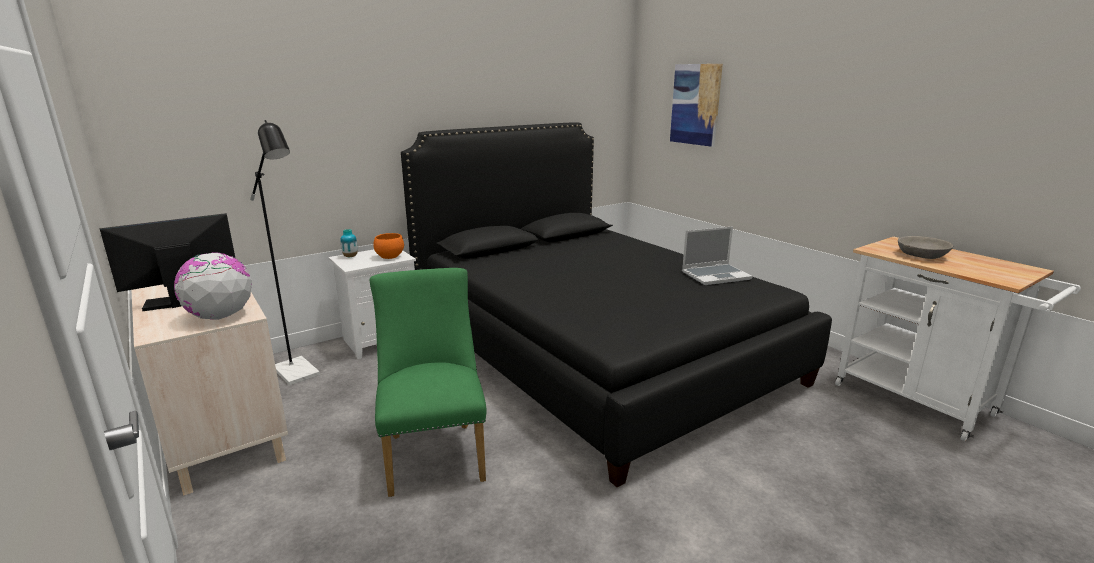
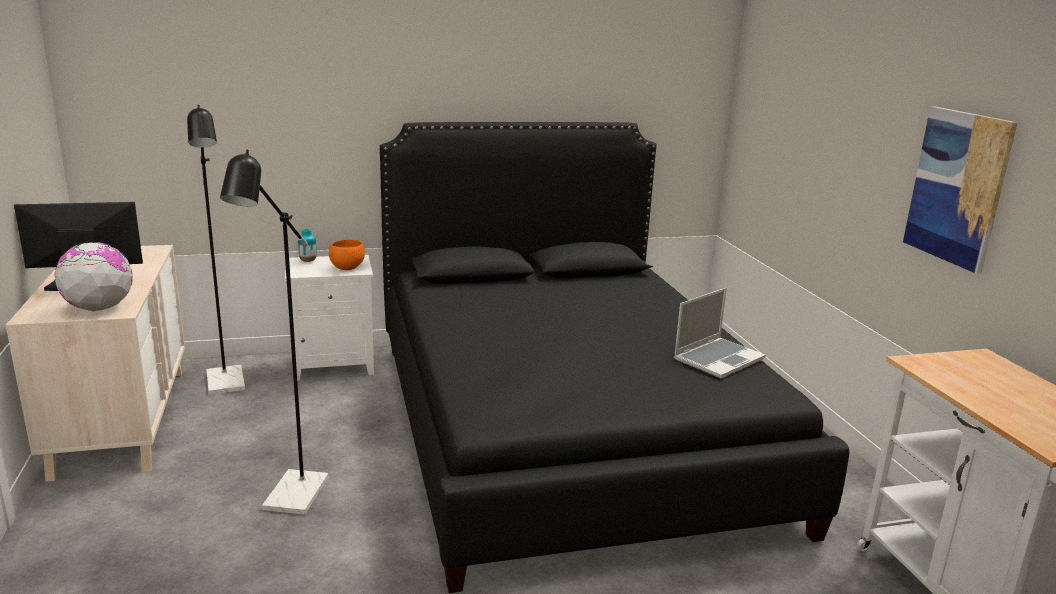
camera: 20 degrees right, 0 degrees up
(434, 452) = (291, 501): green chair -> black floor lamp
(695, 104) = (793, 113): picture -> picture (957, 187)
(716, 275) = (718, 359): laptop -> laptop turned 45 degrees counterclockwise
(922, 255) = (980, 384): grey bowl -> none

